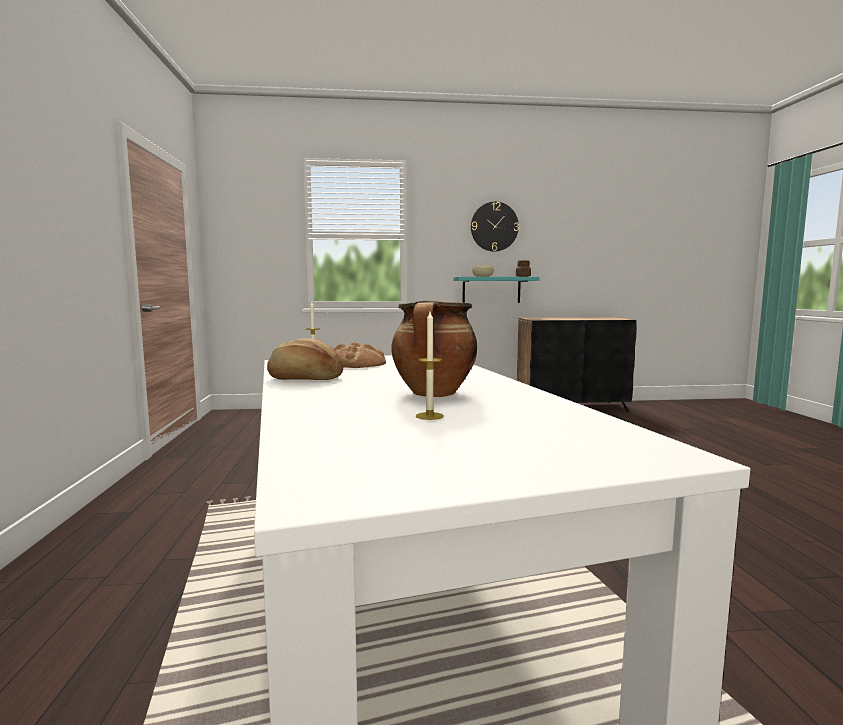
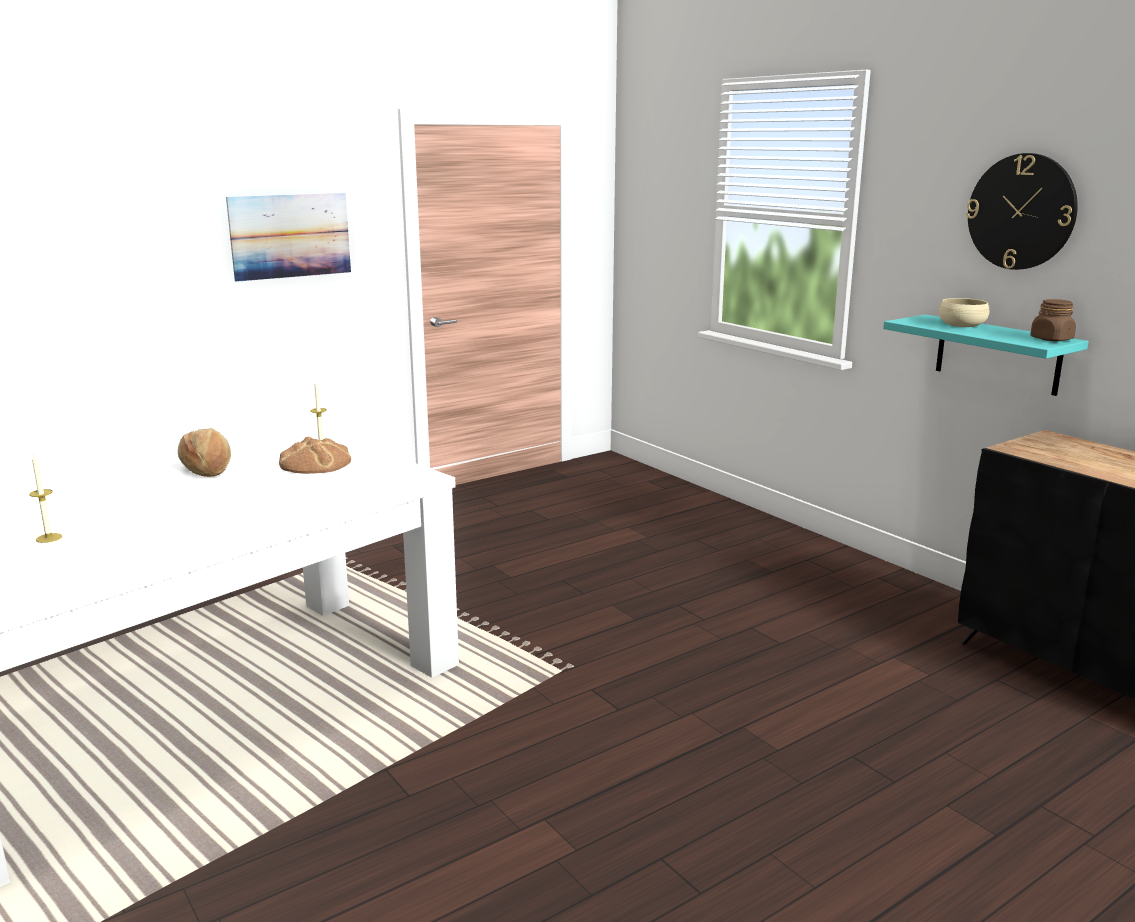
camera: 60 degrees right, 10 degrees up
(65, 209) = (290, 236): none -> picture
(434, 394) = (146, 523): cooking pot -> none

